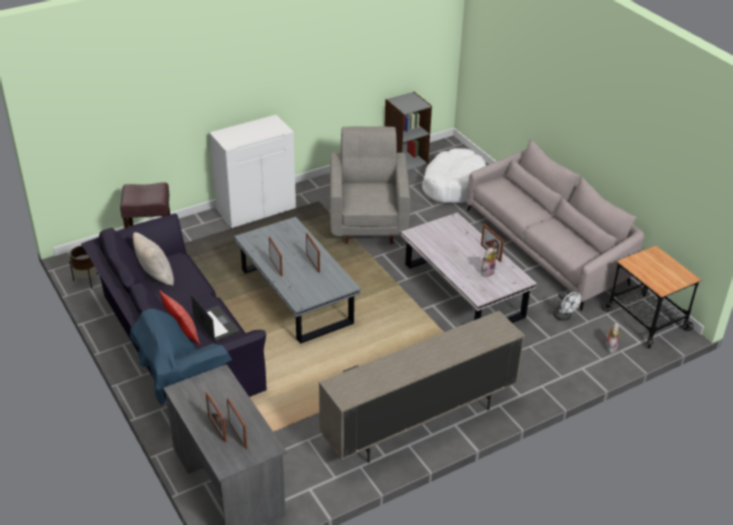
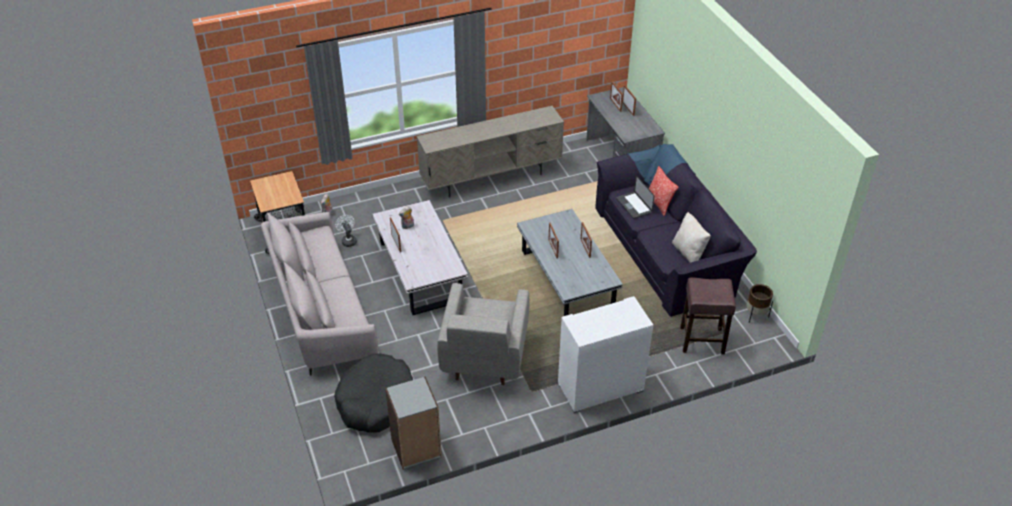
camera: 170 degrees left, 5 degrees up
(453, 185) = (375, 401): white dog bed -> black dog bed

